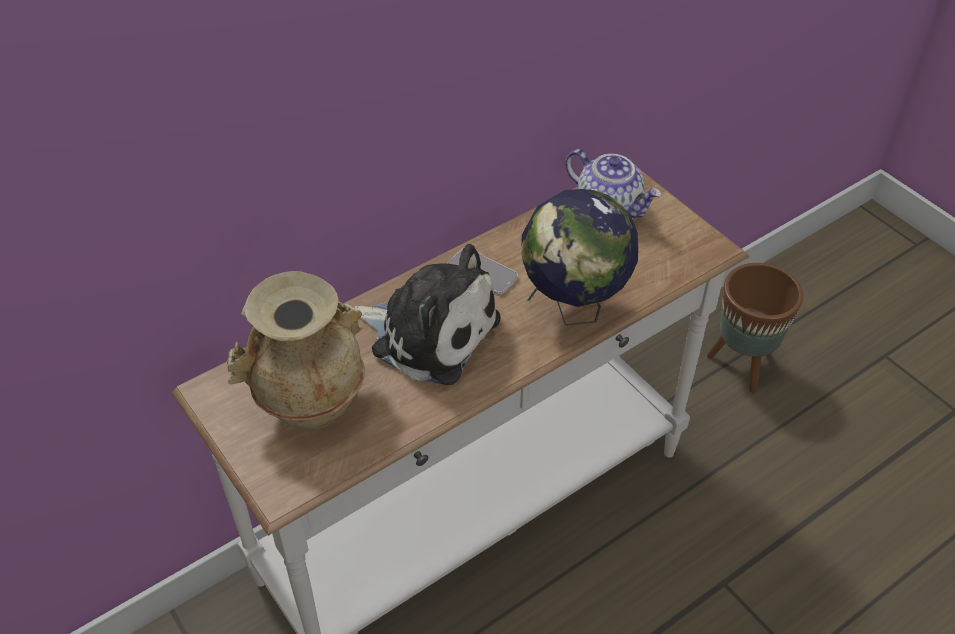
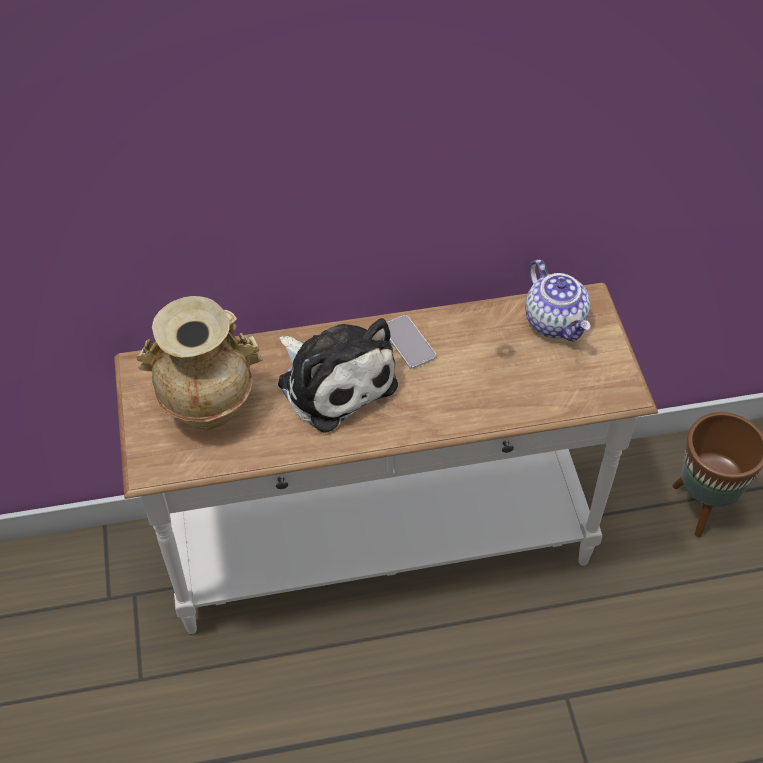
camera: 25 degrees right, 5 degrees up
(573, 309) = (465, 405): globe -> none

